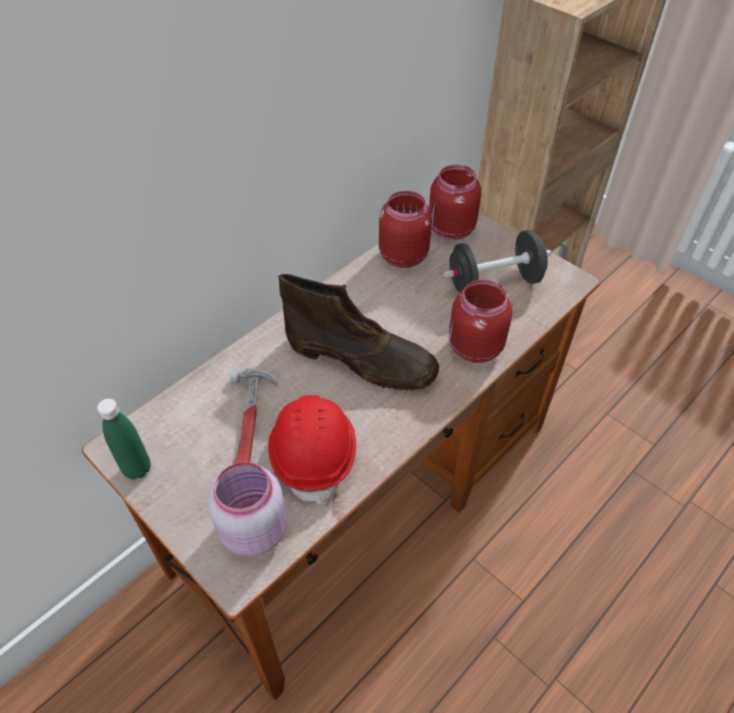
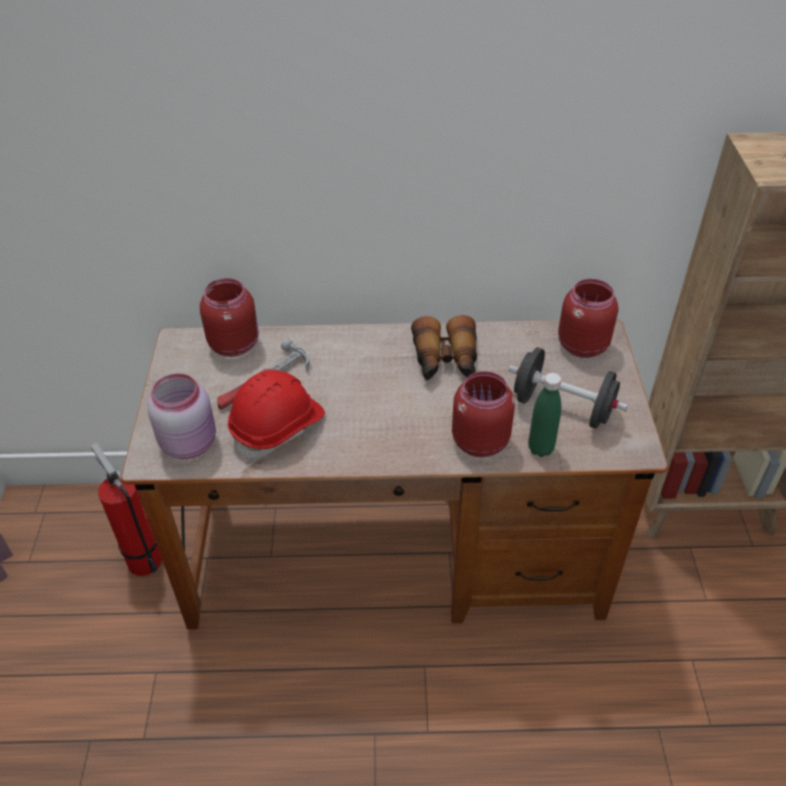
camera: 45 degrees right, 5 degrees down
(137, 469) = (173, 361): green bottle -> green bottle (540, 448)
(164, 680) = (142, 558): none -> fire extinguisher
(362, 359) = (386, 392): brown boot -> none
(375, 303) = (445, 361): none -> binoculars
(402, 255) = (514, 341): red jar -> red jar (235, 344)

